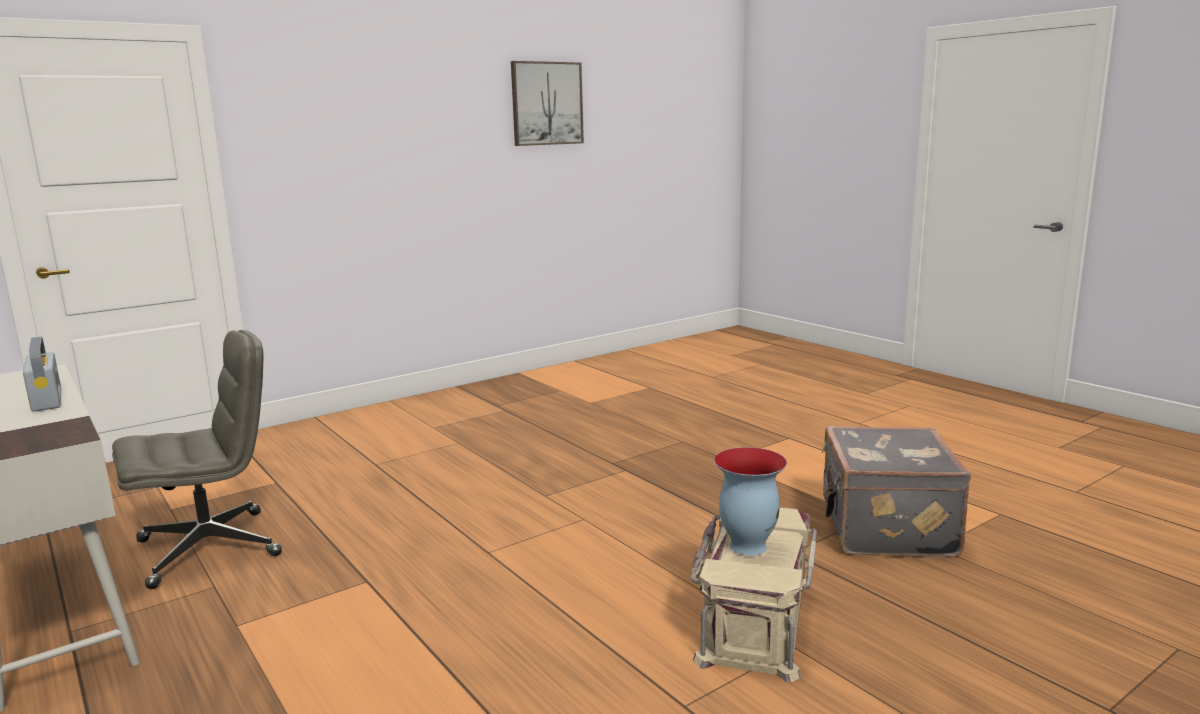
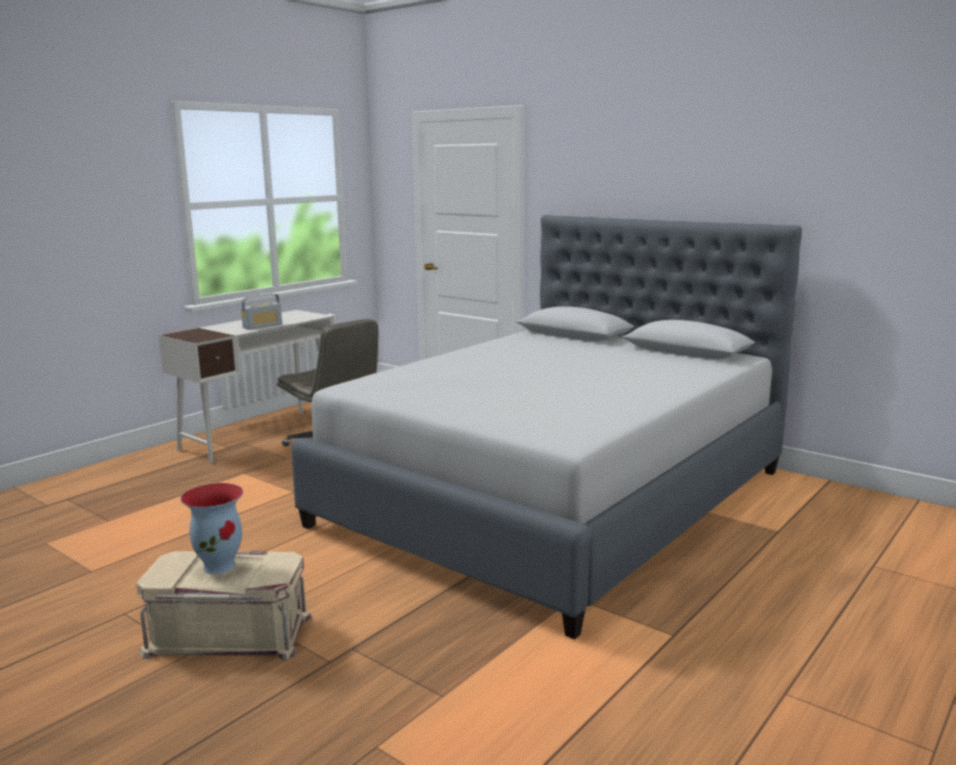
camera: 75 degrees right, 0 degrees up
(528, 442) = (556, 497): none -> grey bed
(546, 103) = (835, 163): picture -> none
(884, 529) = (417, 708): grey suitcase -> none

